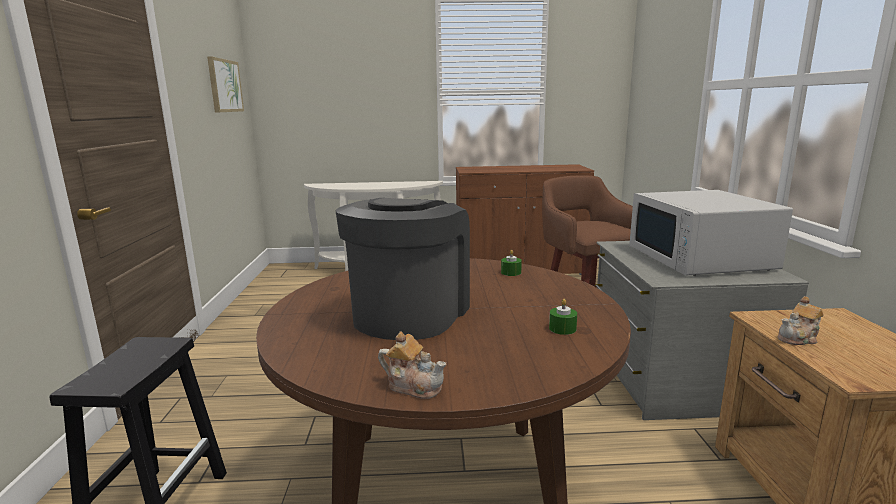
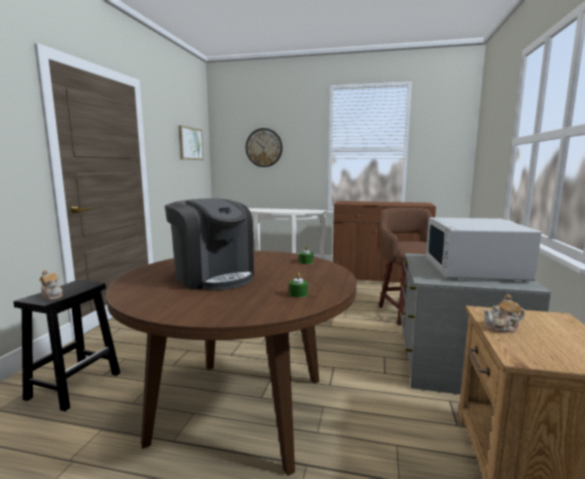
camera: 15 degrees right, 5 degrees down
(338, 90) = (264, 147): none -> wall clock
(409, 313) = (213, 277): coffee machine -> coffee machine turned 105 degrees clockwise
(414, 386) = (169, 311): teapot -> teapot (52, 296)

